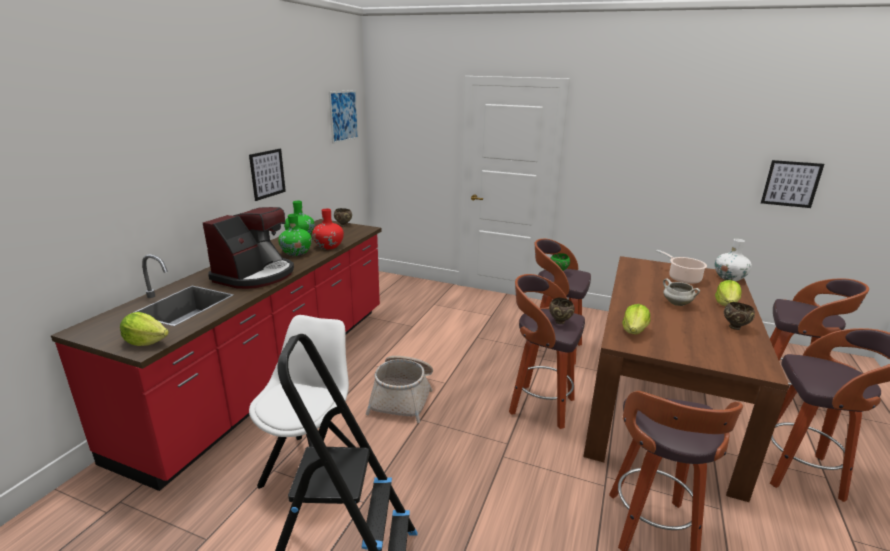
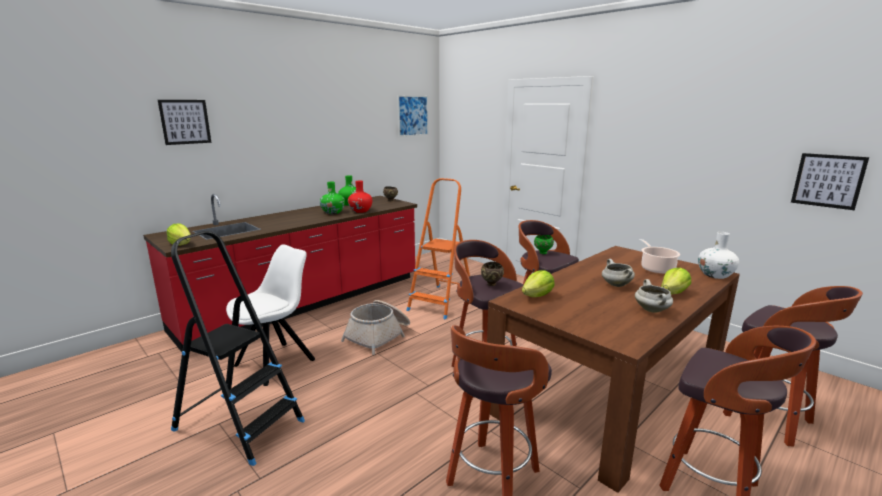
camera: 25 degrees right, 5 degrees down
(255, 275) = (289, 221): coffee machine -> none
(267, 174) = (329, 153): picture -> picture (185, 122)
(432, 337) = (441, 301): none -> orange step ladder
(735, 327) = (652, 310): brown bowl -> white cooking pot

